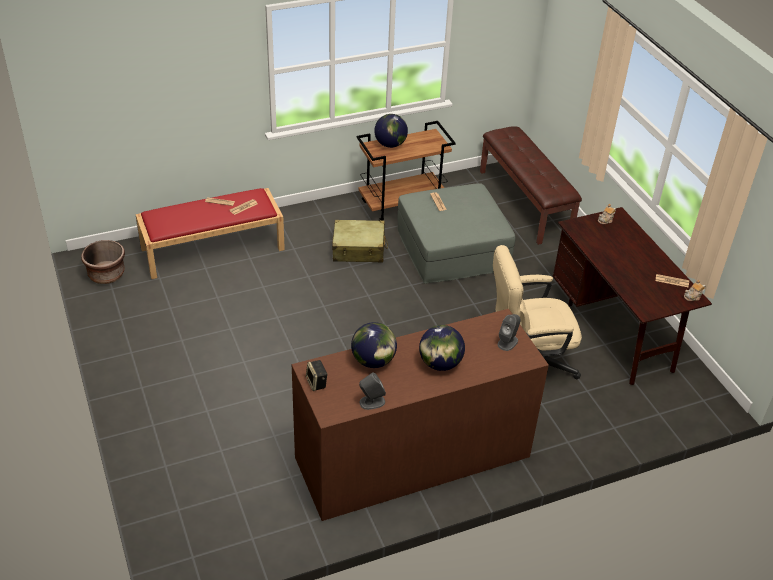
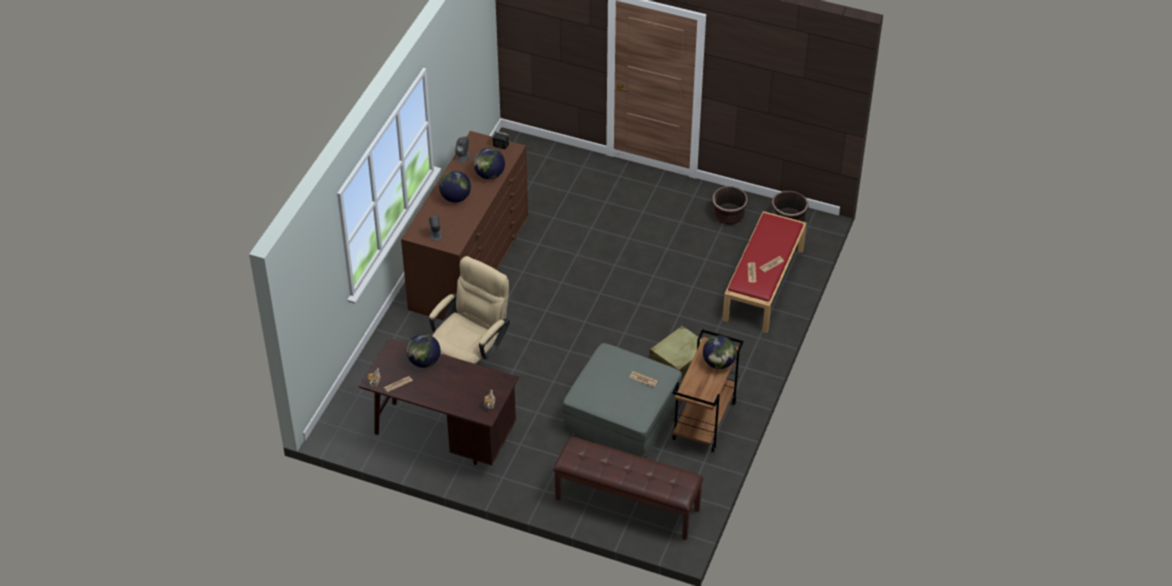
camera: 135 degrees right, 5 degrees up
(138, 313) = (728, 215): none -> brown planter
(629, 282) = (424, 362): none -> globe

